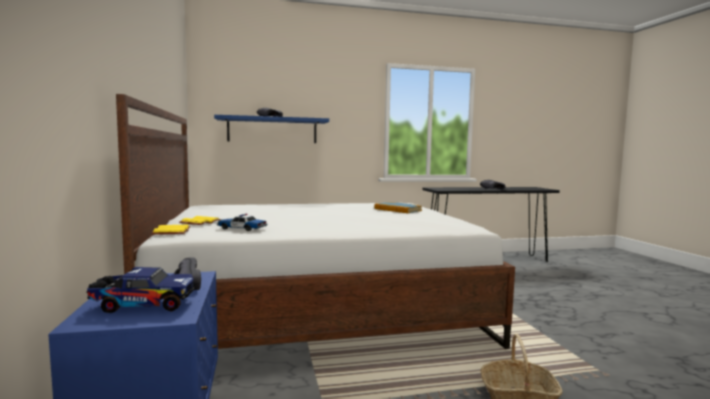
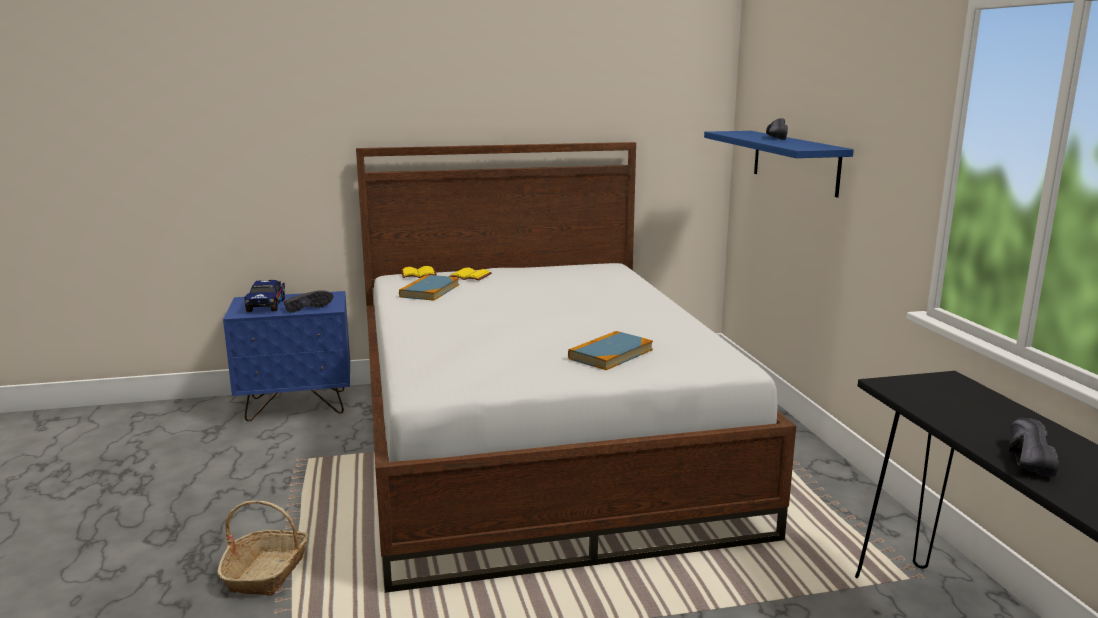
camera: 90 degrees right, 10 degrees up
(242, 228) = (429, 291): toy car -> book

